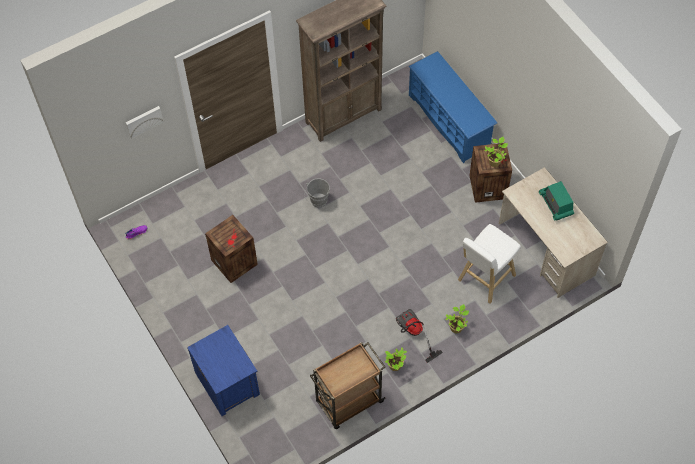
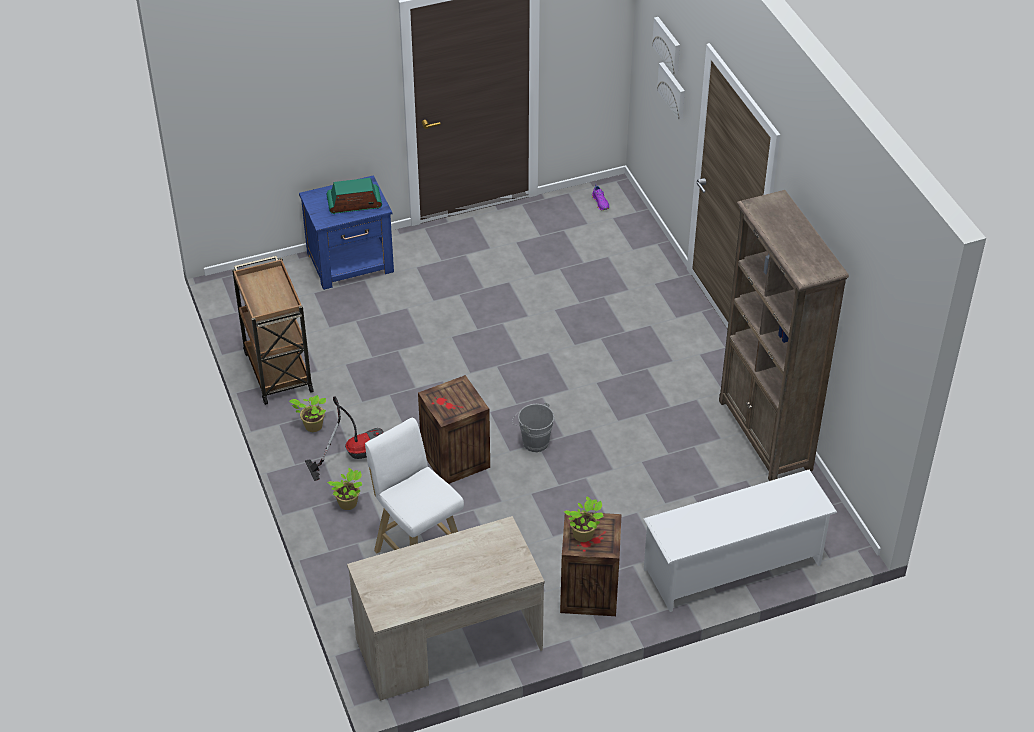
camera: 100 degrees right, 15 degrees down
(127, 108) = (668, 44): none -> picture
(235, 262) = (528, 288): crate -> crate (455, 460)
(318, 202) = (607, 384): grey bucket -> grey bucket (533, 441)
(449, 121) = (733, 567): blue shoe rack -> white shoe rack
(556, 204) = (467, 579): radio -> radio (354, 204)

